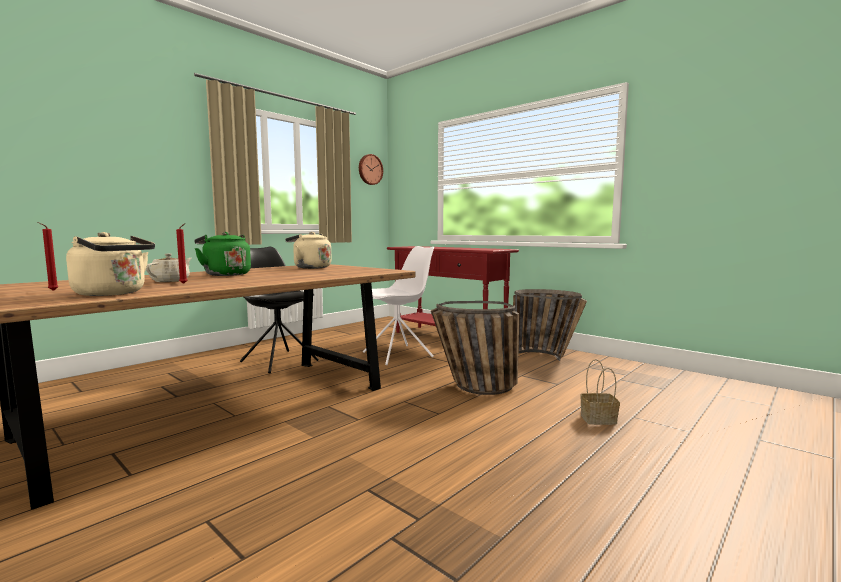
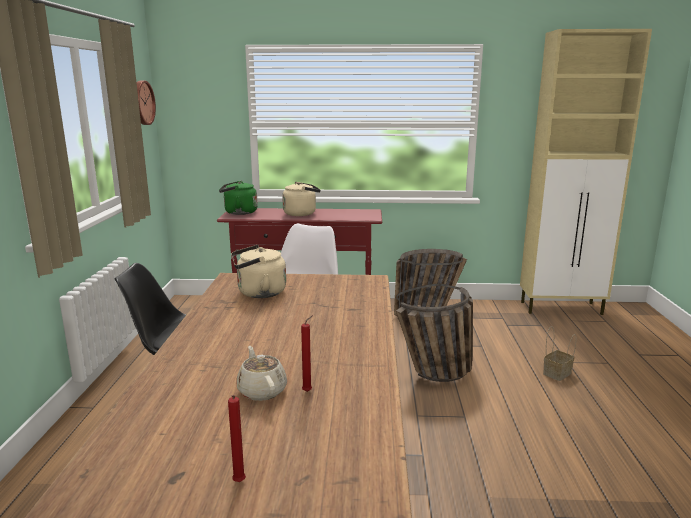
camera: 40 degrees left, 10 degrees up
(114, 293) = (349, 450): beige kettle -> beige kettle (301, 213)
(225, 274) = (245, 347): green kettle -> green kettle (238, 212)
(725, 384) = (562, 308): none -> beige cabinet

